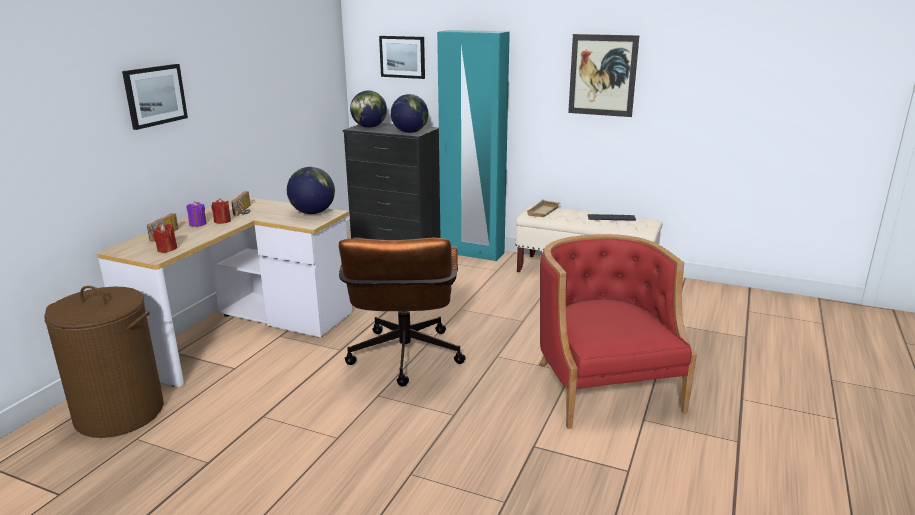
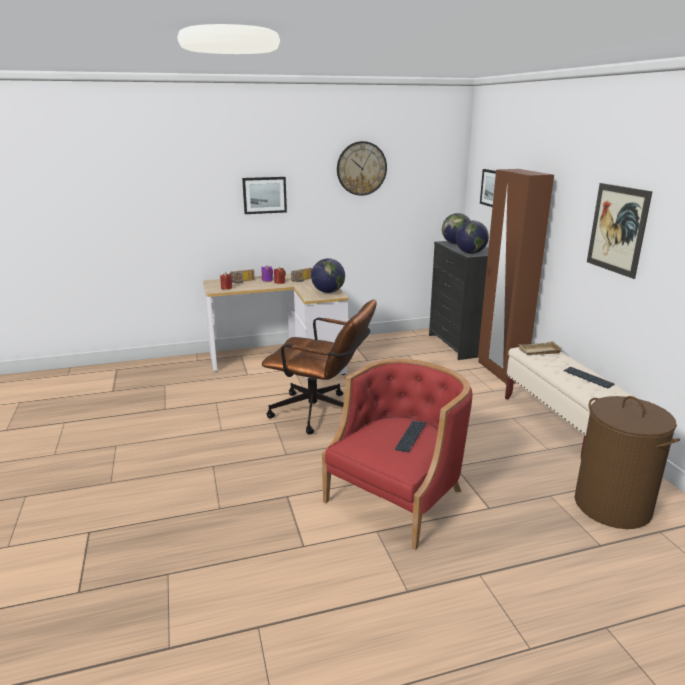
camera: 50 degrees right, 0 degrees up
(120, 413) = (179, 371): brown laundry basket -> brown laundry basket (612, 506)
(255, 45) = (361, 168): none -> wall clock
(404, 361) = (321, 413): brown office chair -> brown office chair turned 120 degrees counterclockwise
(472, 253) = (500, 372): turquoise wardrobe -> brown wardrobe
(616, 313) = (411, 436): none -> keyboard

